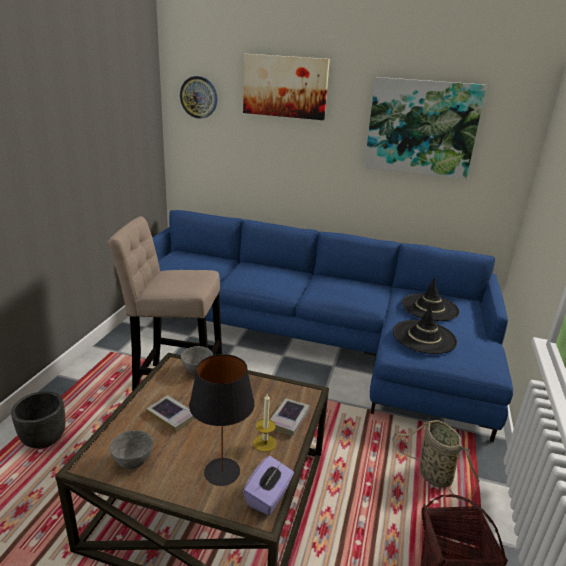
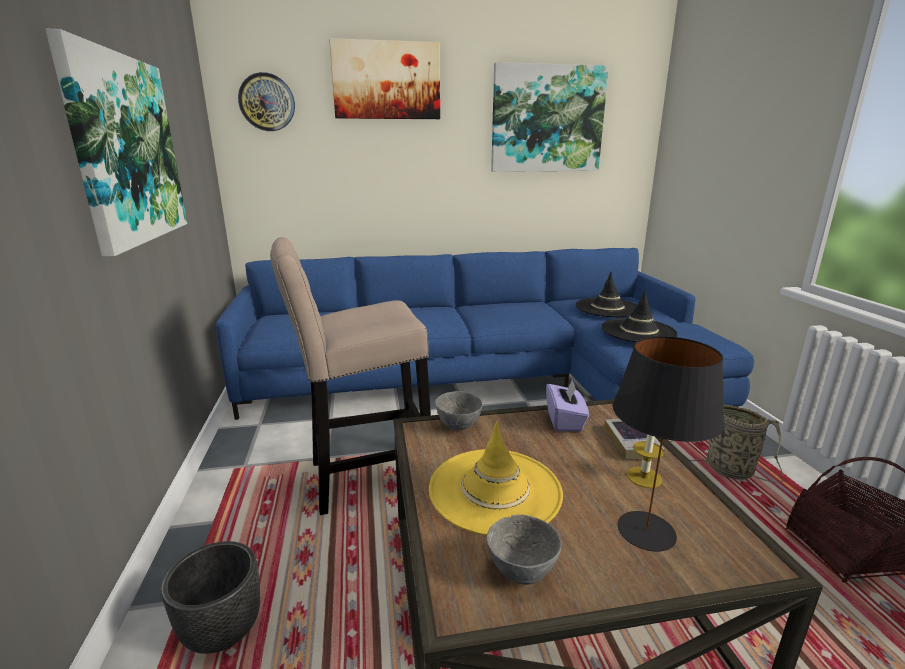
camera: 25 degrees left, 5 degrees down
(63, 153) = (126, 150): none -> picture
(171, 416) = (495, 490): book -> yellow hat
(268, 497) = (737, 535): purple tissue box -> purple tissue box (565, 421)

